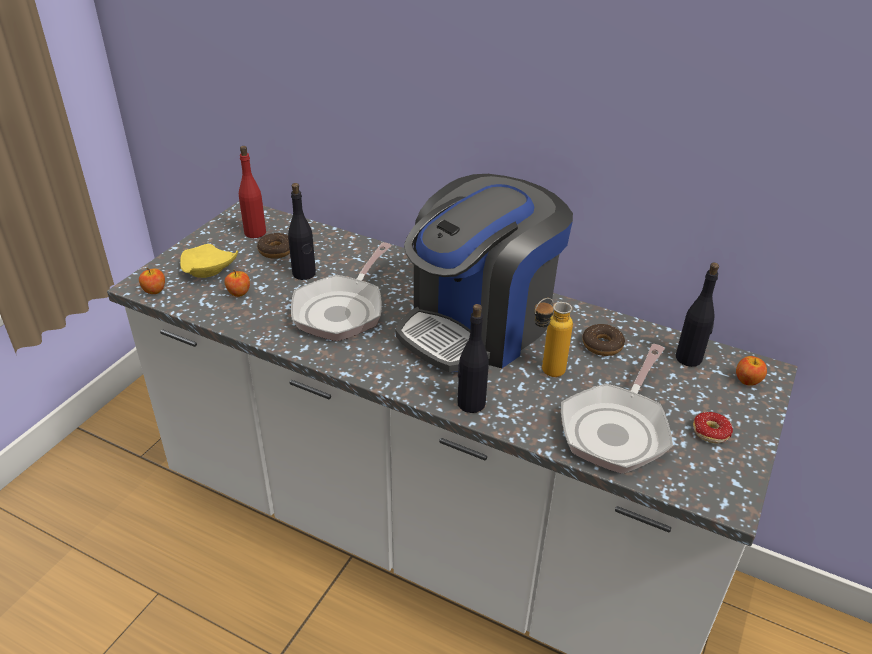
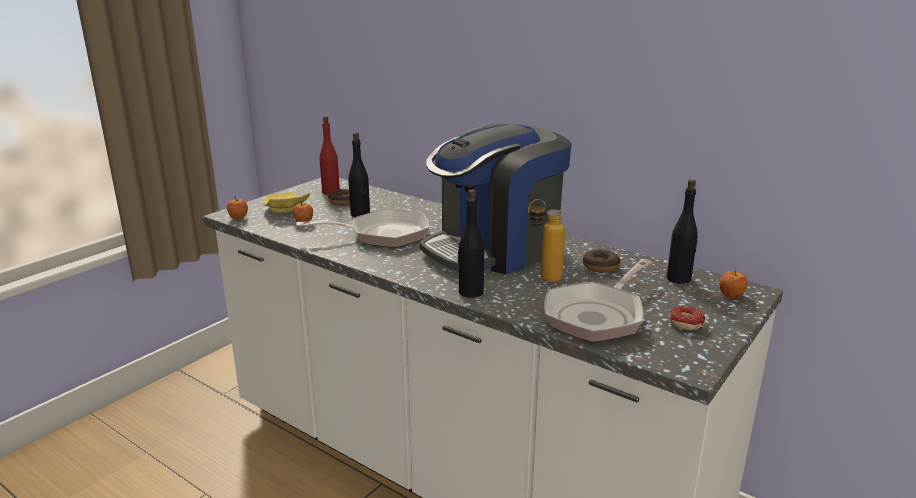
camera: 10 degrees right, 15 degrees down
(342, 309) = (383, 235): frying pan -> frying pan turned 135 degrees counterclockwise

